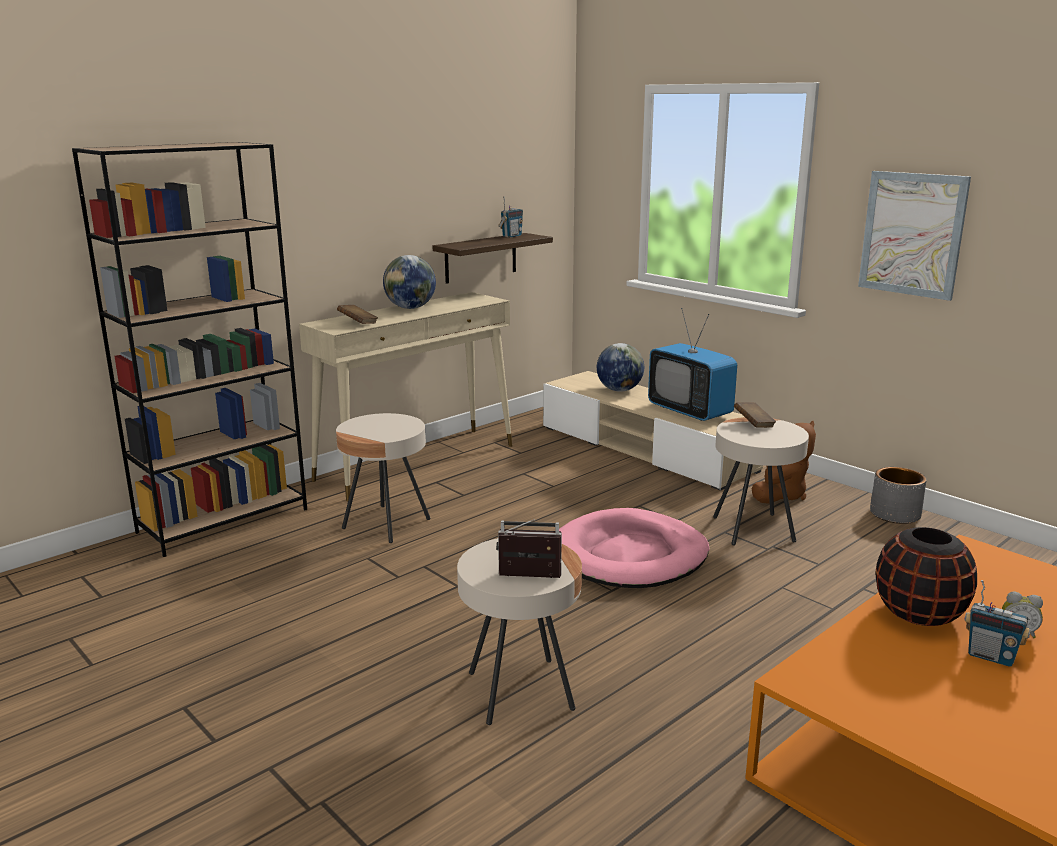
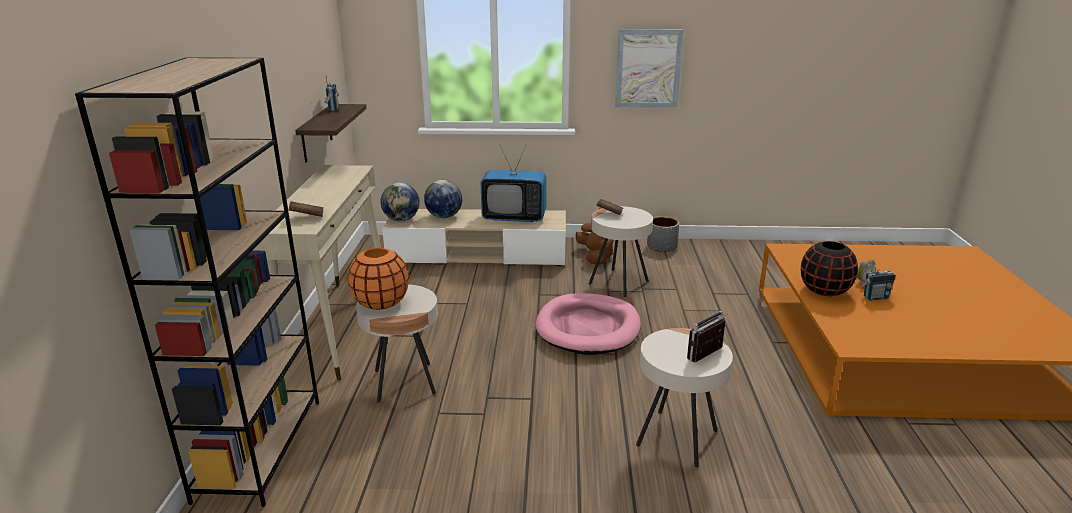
camera: 45 degrees left, 5 degrees up
(368, 424) = (381, 303): none -> orange vase
(410, 308) = (313, 192): globe -> globe (401, 220)

